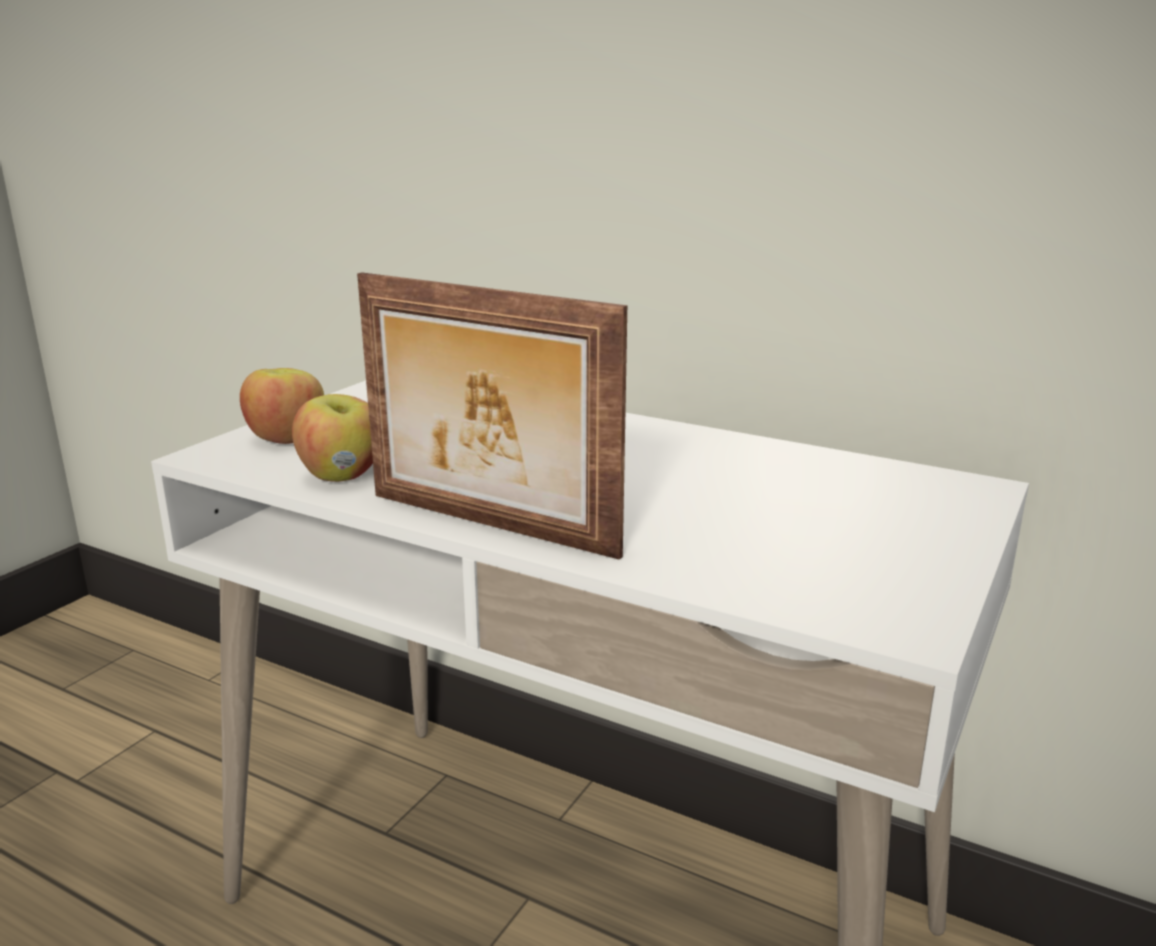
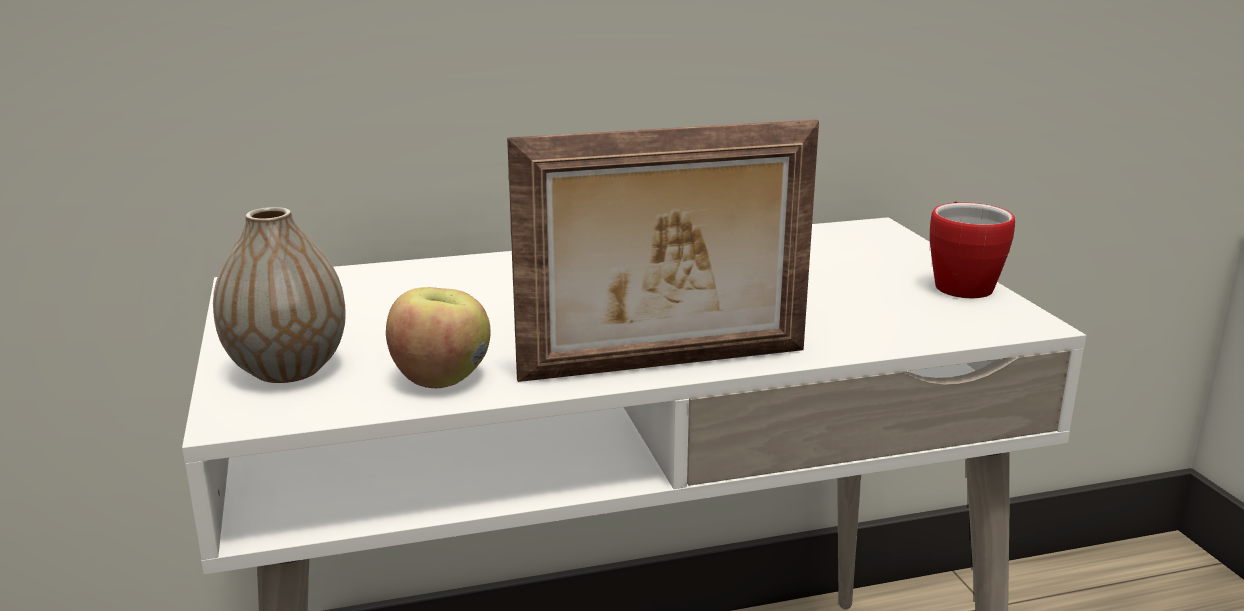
camera: 45 degrees left, 0 degrees up
(287, 438) = (288, 370): apple -> vase
(933, 568) = (959, 284): none -> mug

